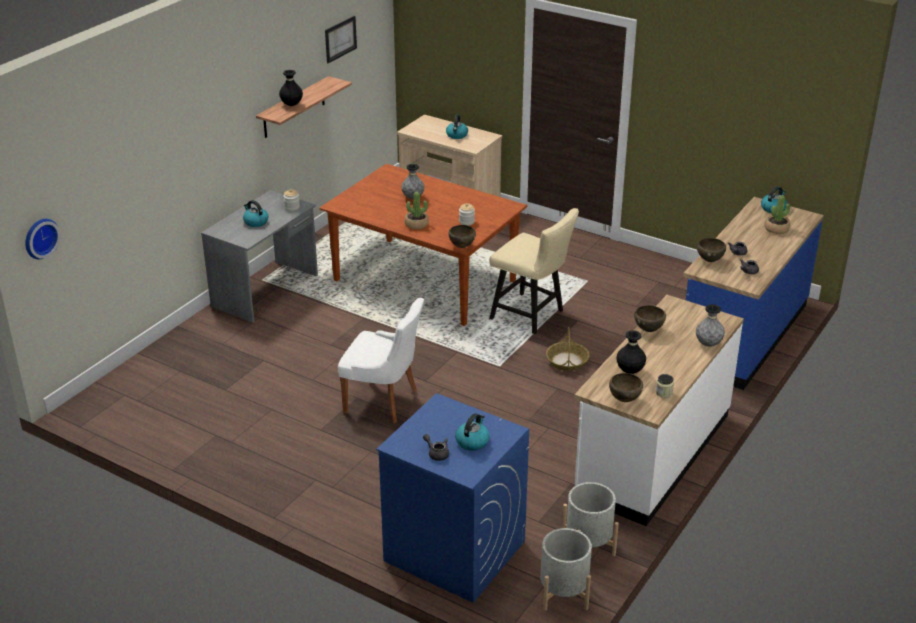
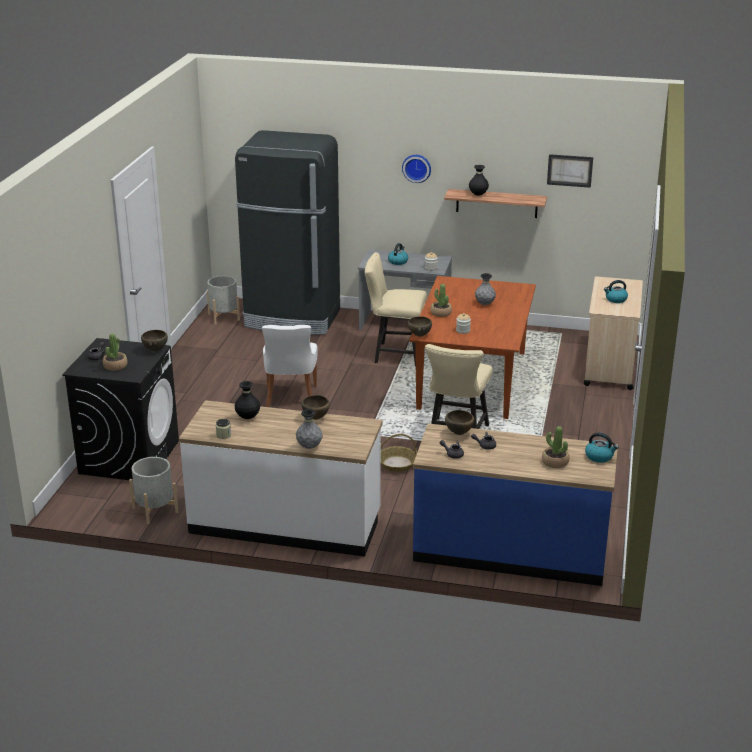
camera: 70 degrees right, 5 degrees down
(39, 237) = (226, 176): wall clock -> wall clock (417, 167)
(181, 362) = (293, 319): none -> black fridge
(332, 312) = (395, 354): none -> beige chair
(453, 551) = (129, 457): blue washing machine -> black washing machine
(472, 441) = (115, 366): kettle -> potted plant
(563, 593) = (97, 508): grey planter -> grey planter (224, 317)
(624, 400) = (205, 420): brown bowl -> brown bowl (155, 350)

